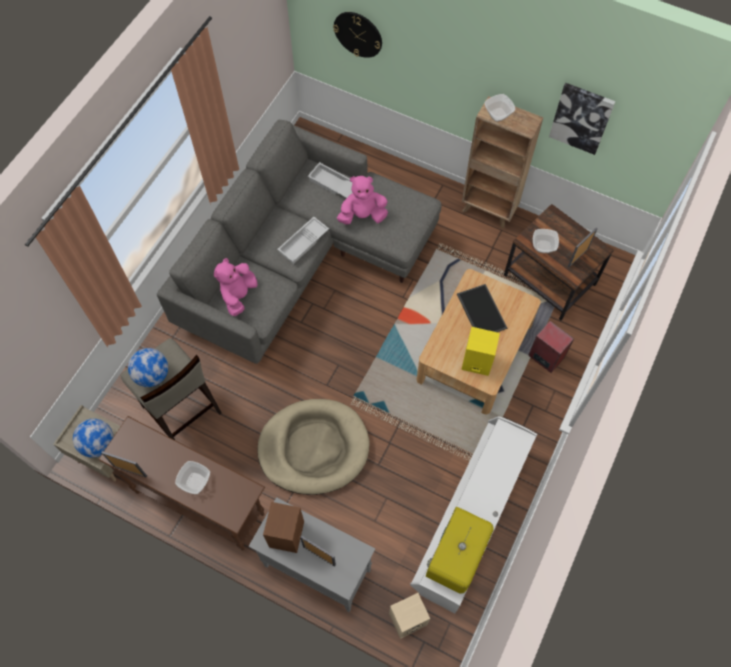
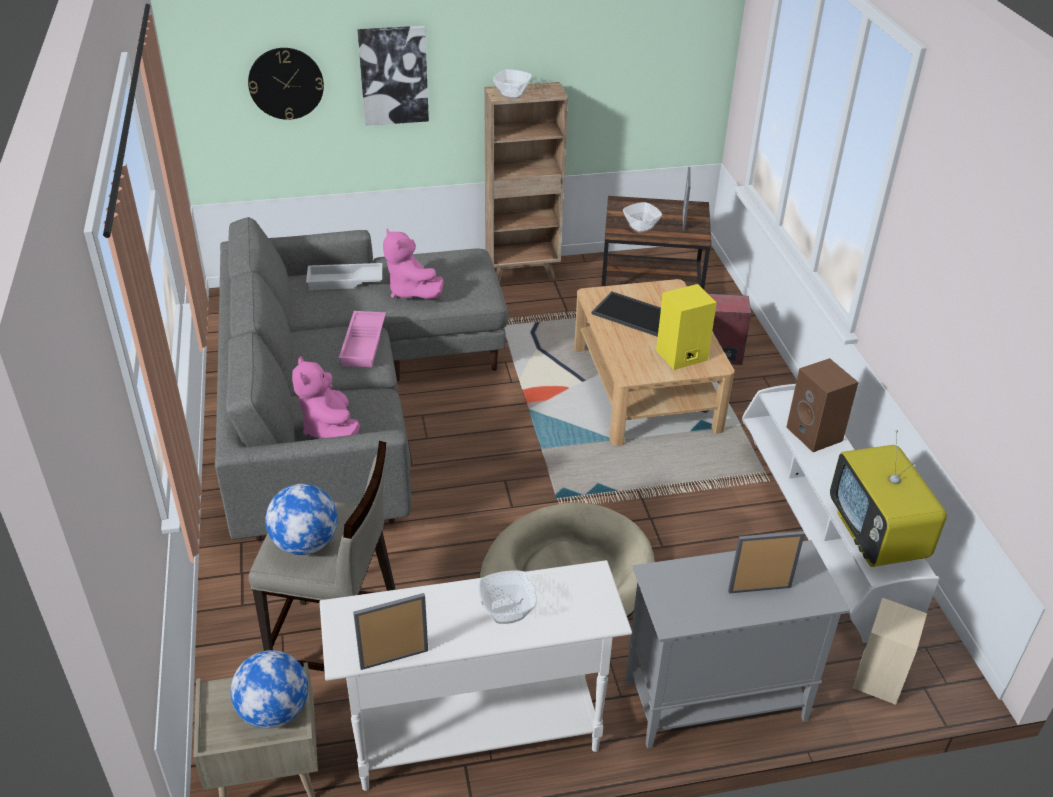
camera: 40 degrees left, 25 degrees down
(199, 502) = (475, 736): brown console table -> white console table
(287, 535) = (695, 594): brown speaker -> brown speaker (816, 434)
(304, 243) = (364, 344): white tray -> pink tray
(362, 215) = (411, 291): pink plush toy -> pink plush toy turned 75 degrees counterclockwise
(581, 118) = (602, 60): picture -> picture (393, 75)

